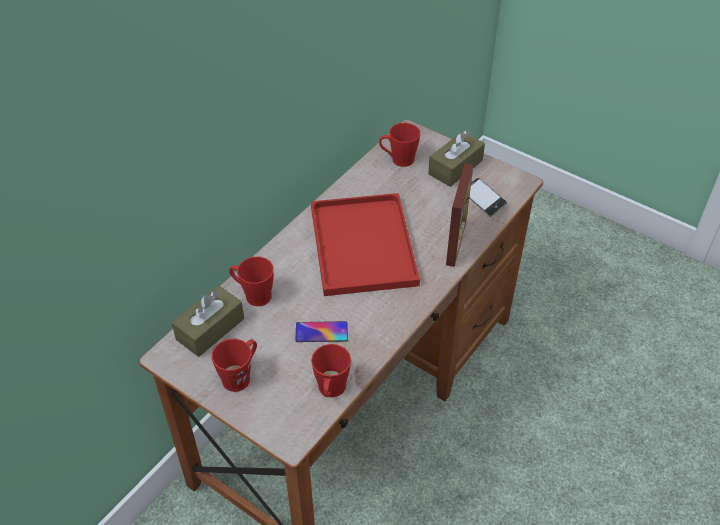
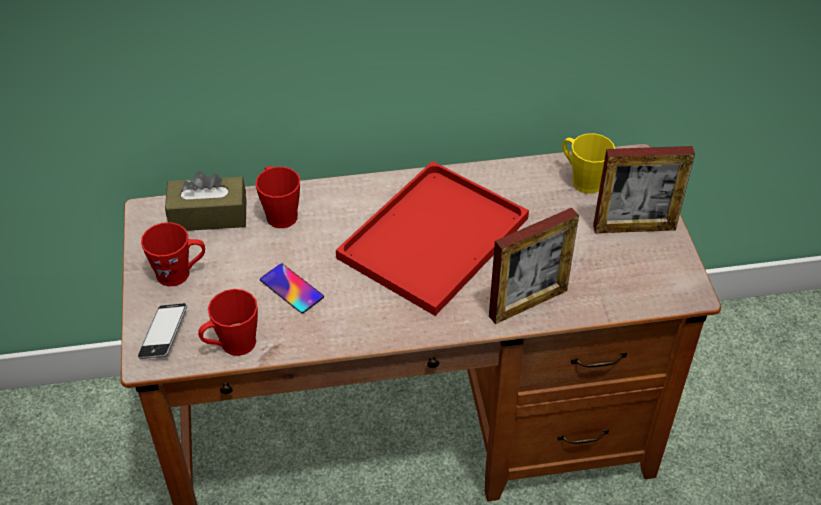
camera: 45 degrees right, 0 degrees up
(398, 159) = (582, 180): red mug -> yellow mug
(455, 167) = (634, 227): brown tissue box -> picture frame
(483, 200) = (619, 281): phone -> phone (164, 335)

